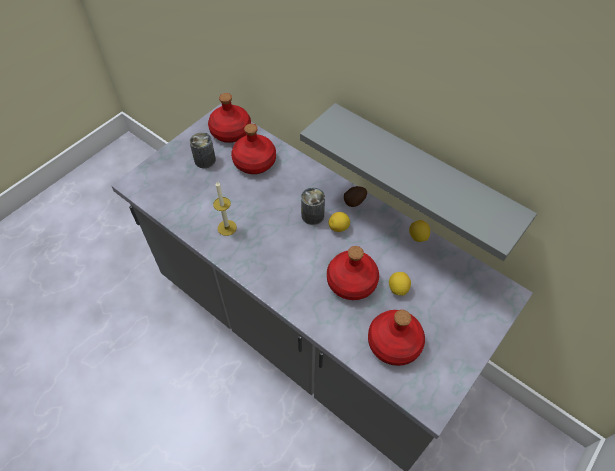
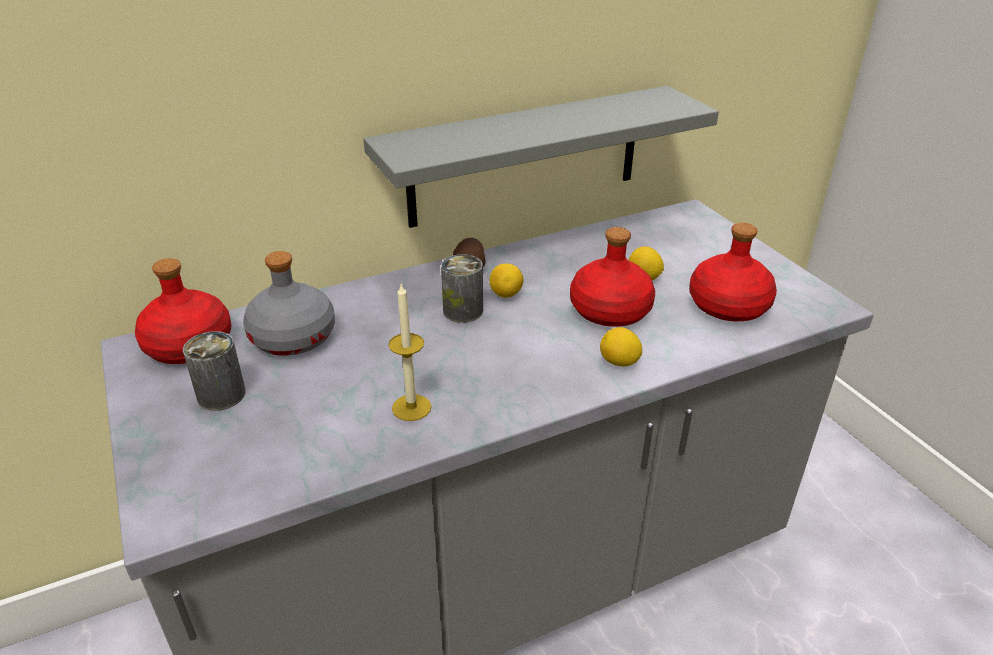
camera: 65 degrees left, 20 degrees down
(255, 162) = (294, 337): red bottle -> grey bottle
(418, 237) = (569, 240): lemon -> lemon (619, 363)

